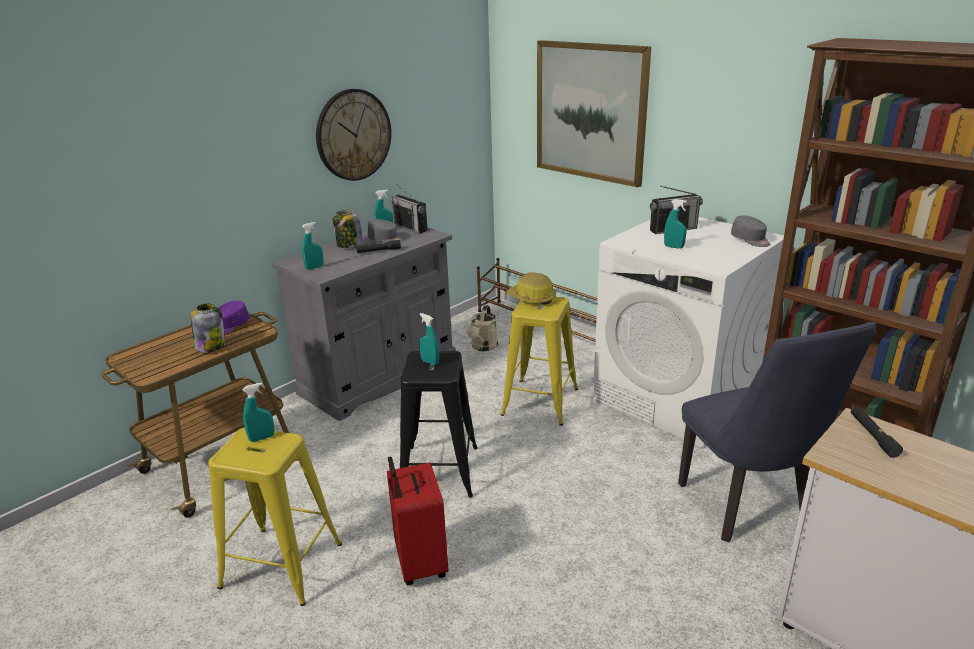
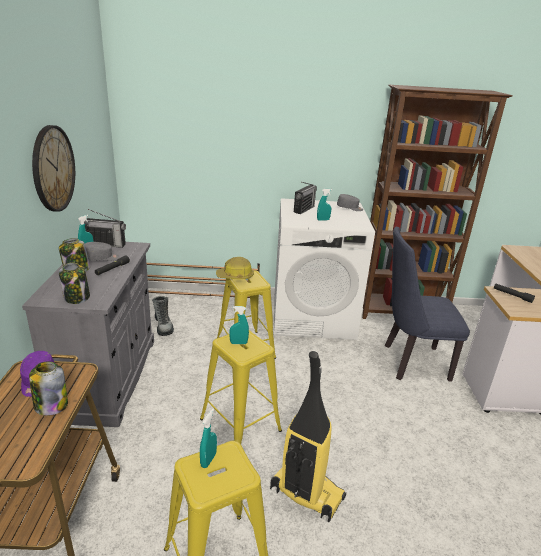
camera: 45 degrees left, 0 degrees up
(314, 267) = (77, 297): turquoise spray bottle -> jar
(419, 564) = (305, 494): red suitcase -> vacuum cleaner
(439, 471) = (240, 425): black stool -> yellow stool
(483, 347) = (163, 326): beige watering can -> boot
(590, 112) = (212, 136): picture -> none
(748, 508) = (410, 362): blue chair -> blue chair turned 150 degrees clockwise

